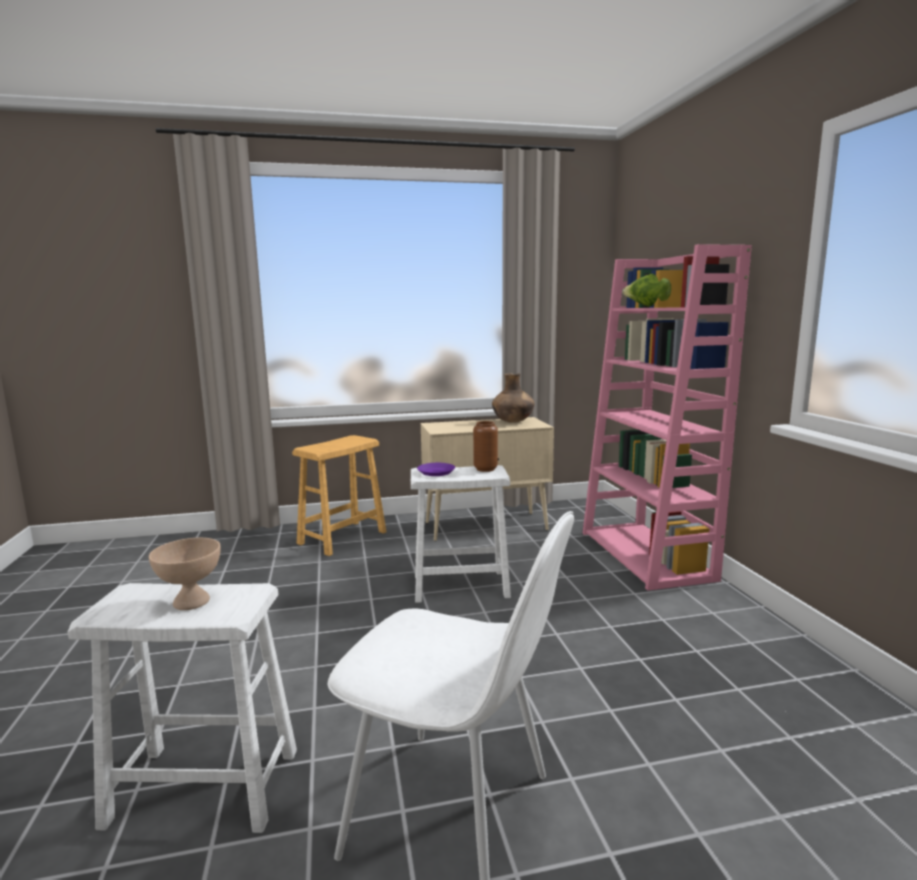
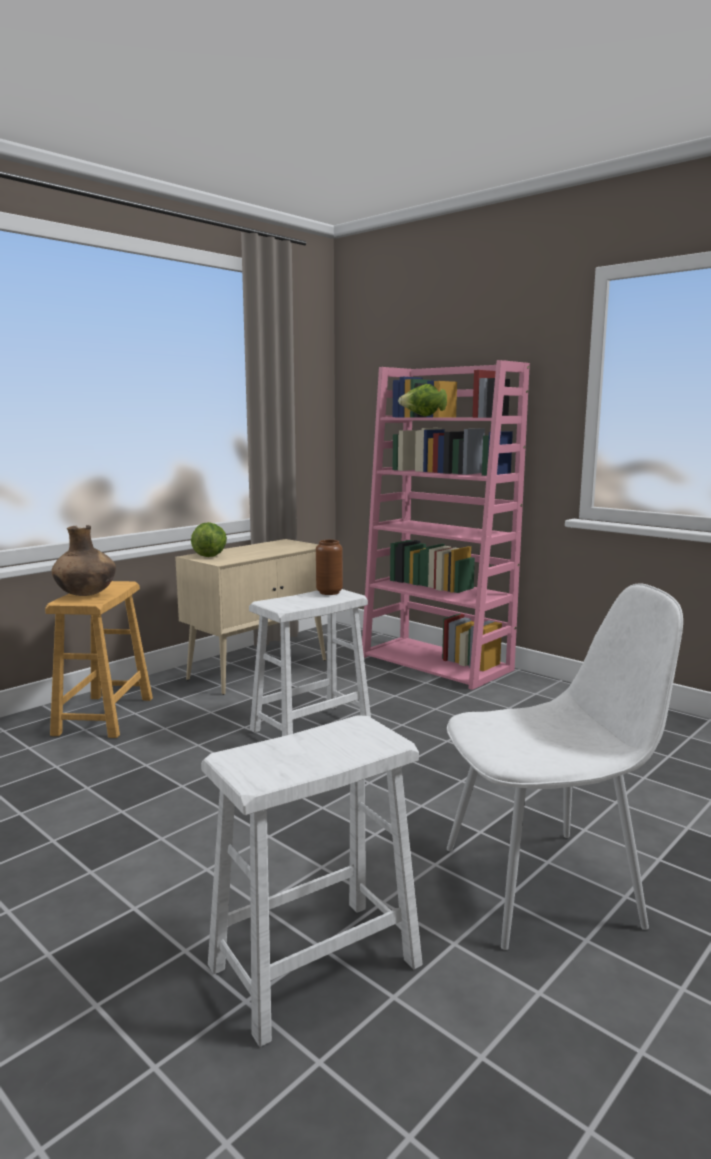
camera: 35 degrees left, 0 degrees up
(190, 602) = (323, 747): beige bowl -> none
(436, 472) = (287, 602): purple plate -> none
(445, 424) = (210, 555): none -> lettuce
(513, 422) = (278, 545): brown vase -> brown vase (86, 595)

